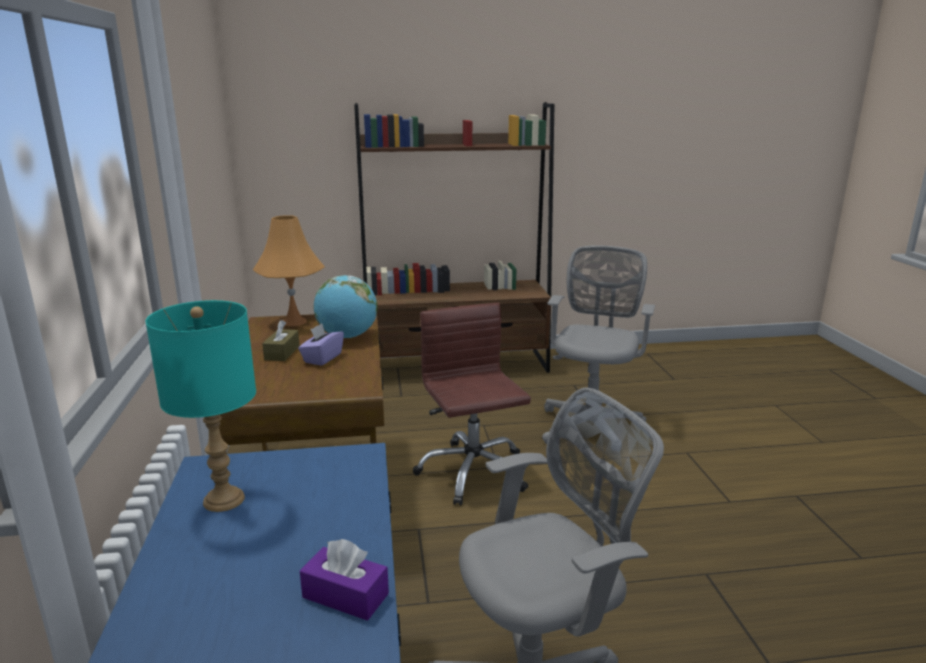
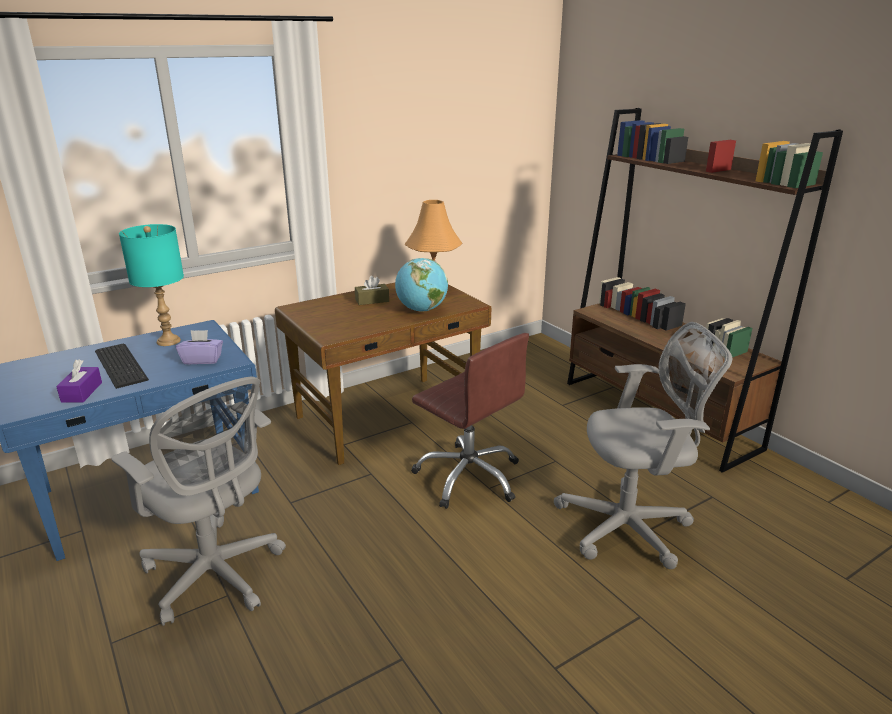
camera: 65 degrees right, 5 degrees up
(270, 549) = (122, 364): none -> keyboard
(322, 358) = (373, 313): purple tissue box -> purple tissue box (202, 360)
(472, 472) = (469, 476): brown office chair -> brown office chair turned 90 degrees clockwise

